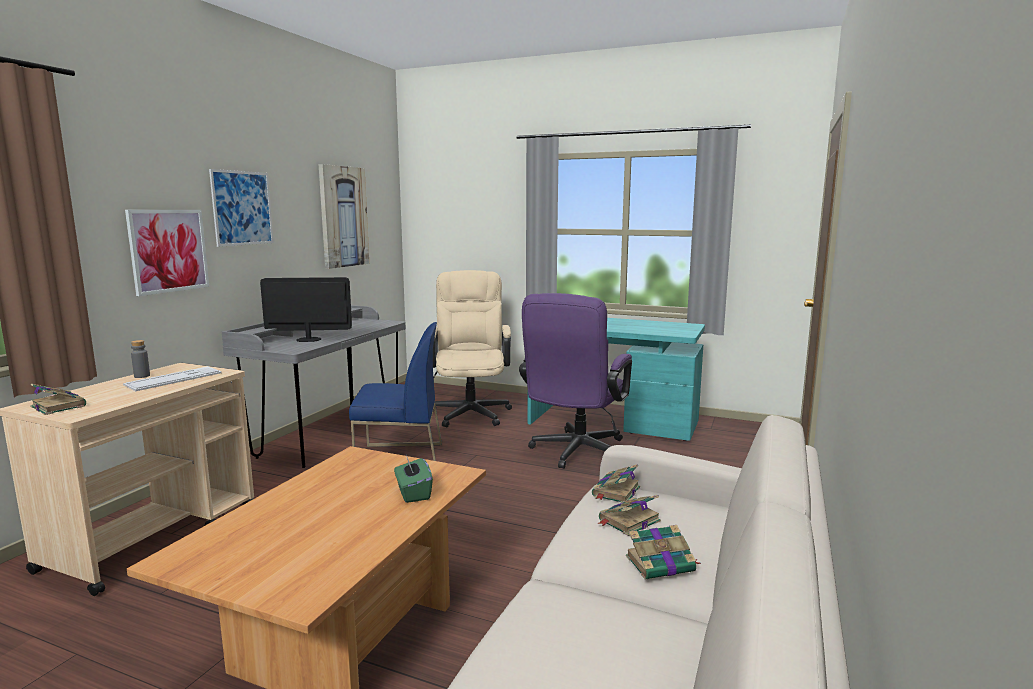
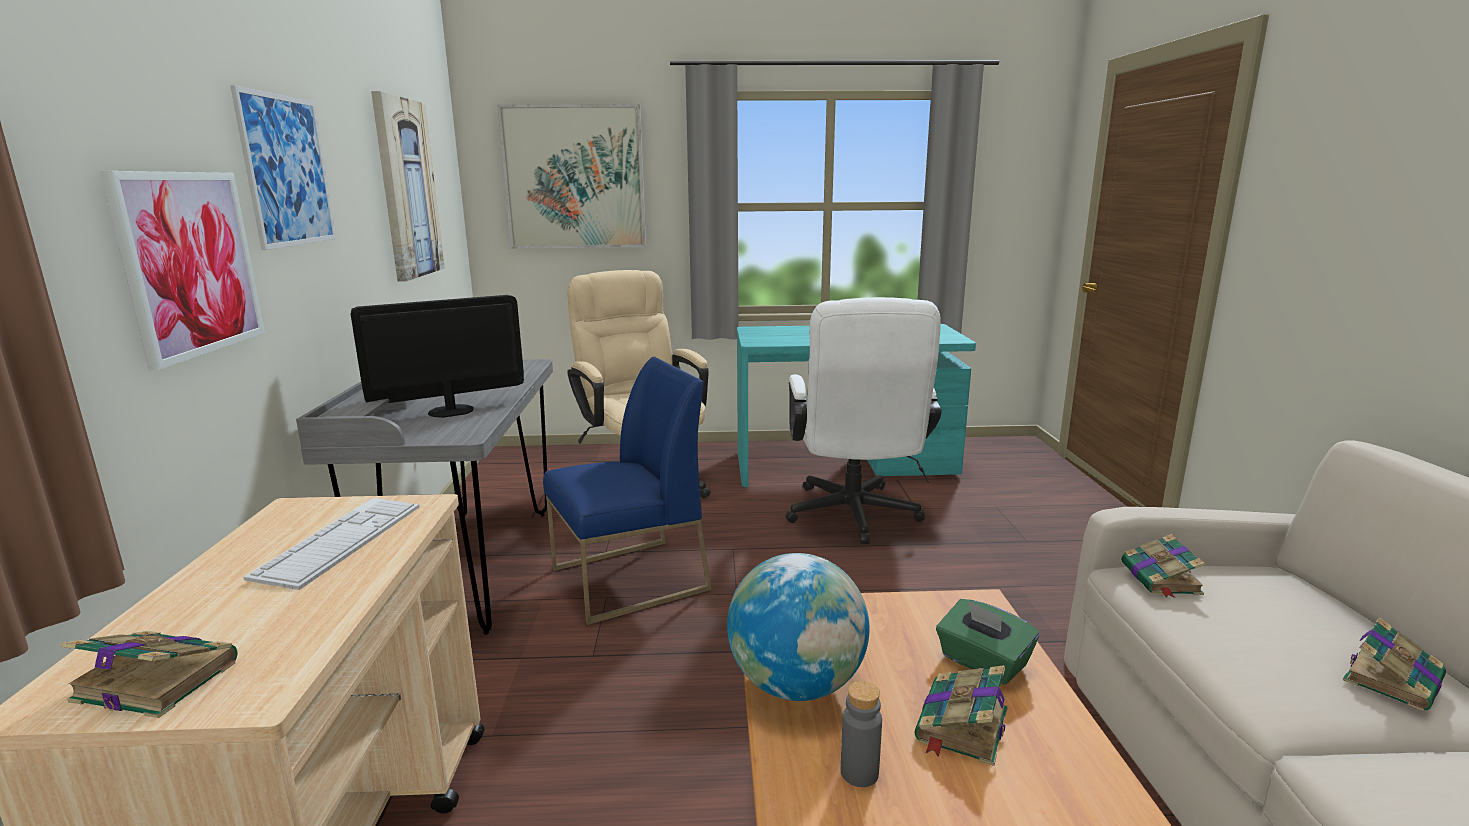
camera: 25 degrees left, 5 degrees up
(142, 376) = (245, 547): grey bottle -> grey bottle (859, 773)
(315, 481) = (796, 685): none -> globe
(462, 210) = (574, 178): none -> picture
(575, 453) = (853, 518): purple office chair -> white office chair
(628, 521) = (1251, 622): book -> book (961, 726)

